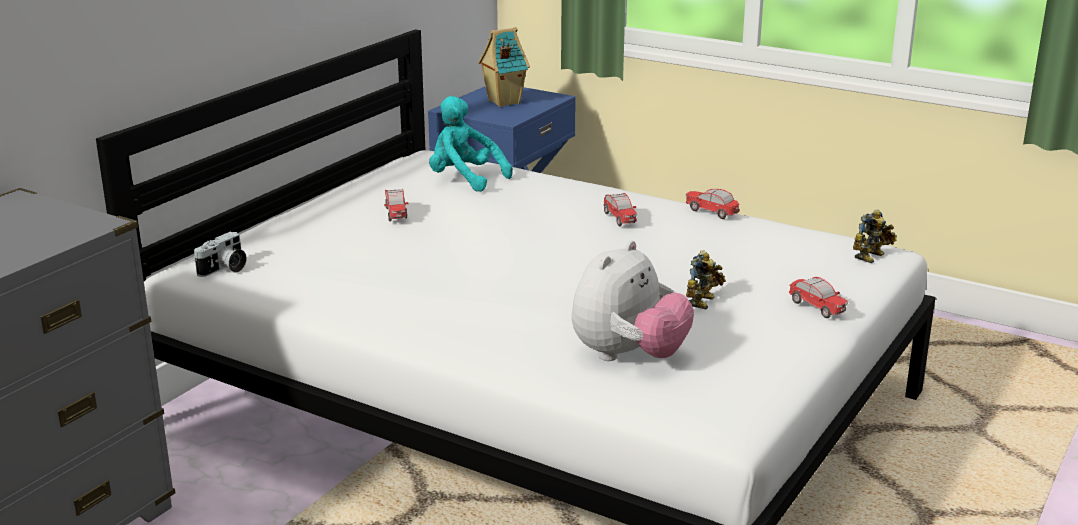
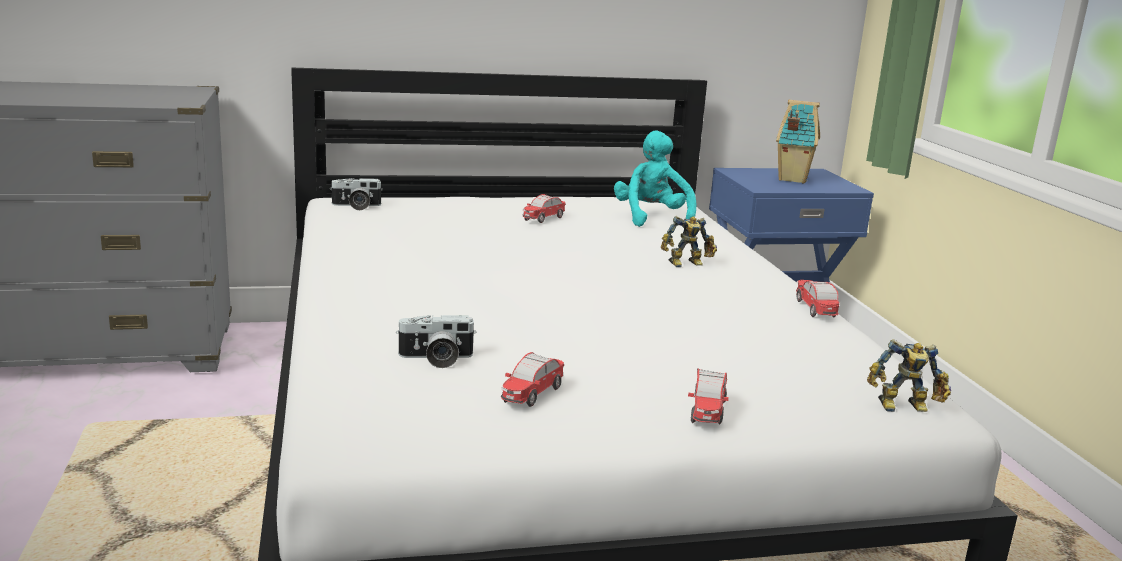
camera: 45 degrees right, 5 degrees down
(620, 219) = (710, 281): toy car -> toy car (532, 395)
(628, 356) = (436, 359): plush toy -> camera
(704, 301) = (614, 358): toy robot -> toy robot (687, 264)

